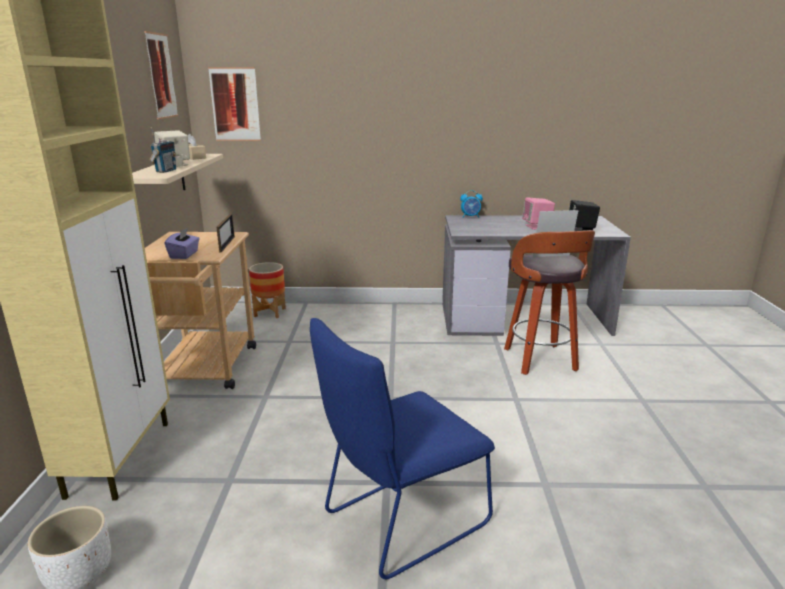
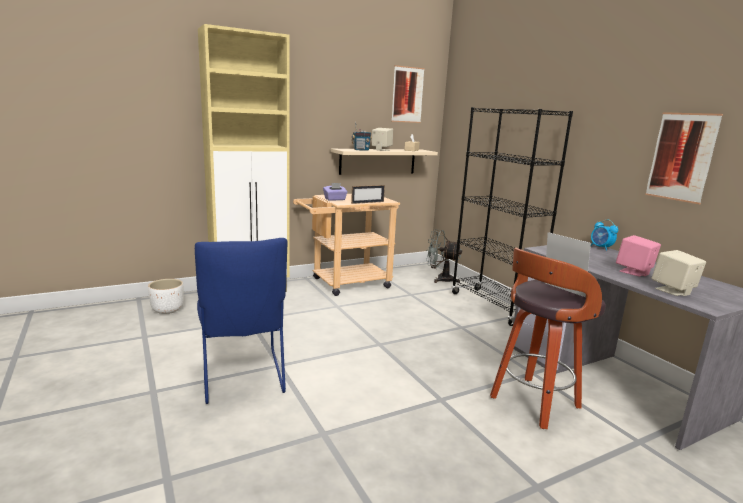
camera: 60 degrees right, 5 degrees down
(235, 104) = (463, 118): picture -> picture (681, 157)
(270, 312) = (440, 279): planter -> grey fan
(365, 312) = (493, 306): none -> black bookcase
(400, 521) = (243, 378): blue chair -> blue chair turned 135 degrees counterclockwise
(581, 230) = (673, 291): black speaker -> beige speaker

